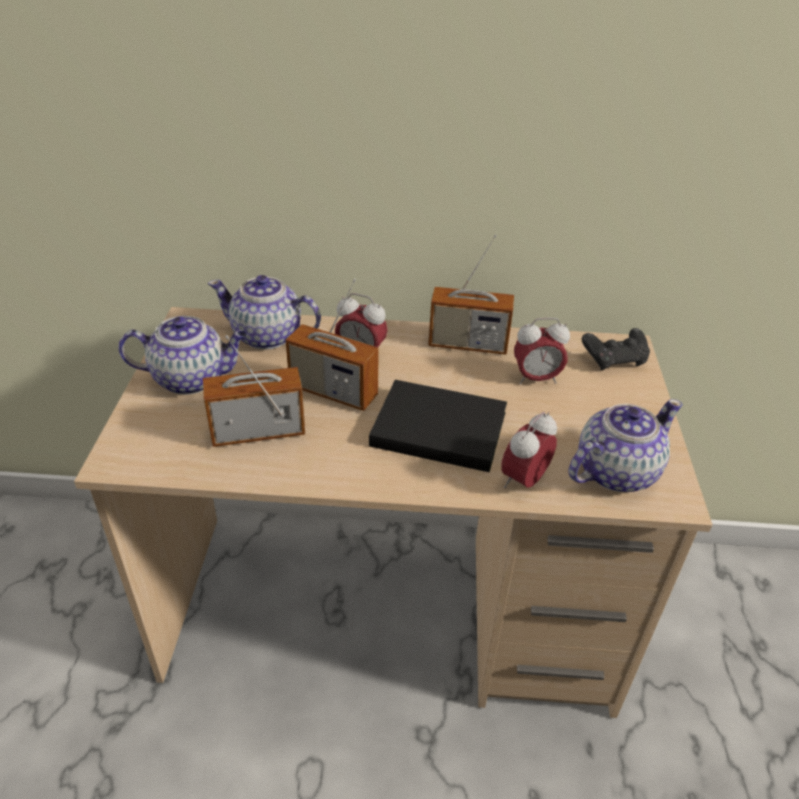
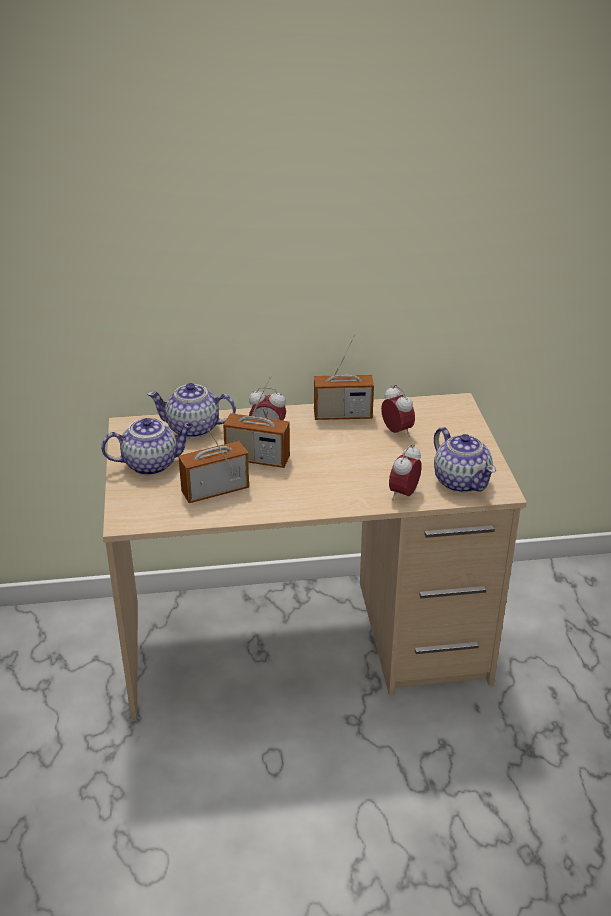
camera: 10 degrees left, 5 degrees down
(436, 427) = (336, 471): black book -> none
(536, 379) = (397, 432): alarm clock -> alarm clock turned 105 degrees counterclockwise
(614, 360) = (449, 412): black game controller -> none
(614, 471) = (461, 481): teapot -> teapot turned 105 degrees clockwise

